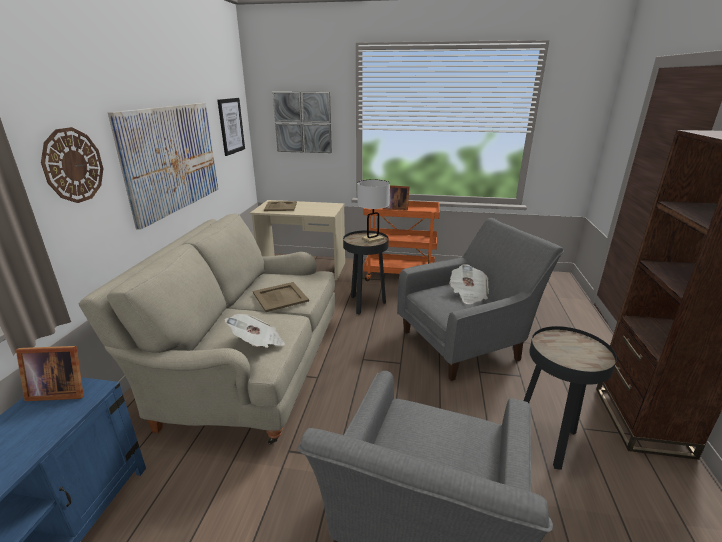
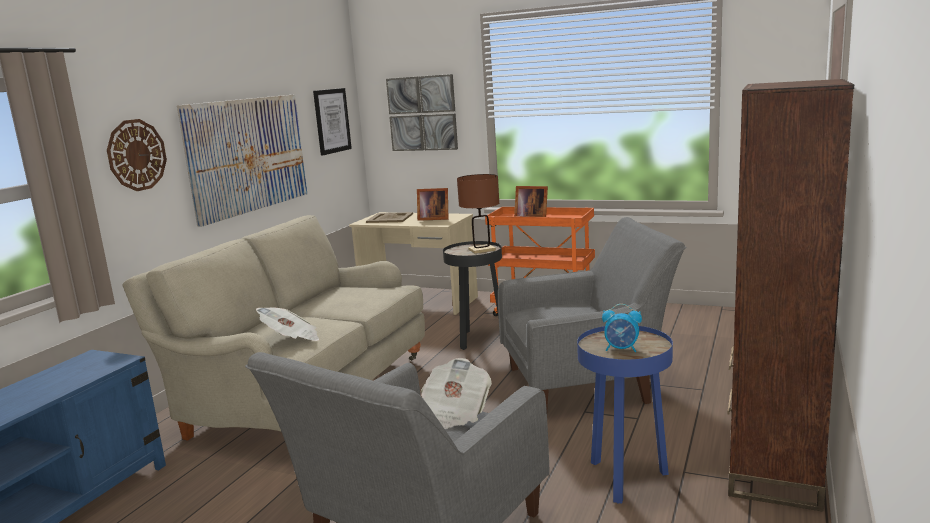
camera: 15 degrees right, 10 degrees down
(59, 391) = (91, 360): picture frame -> picture frame (433, 219)
(280, 297) = (340, 305): beige tray -> none
(372, 239) = (482, 250): white table lamp -> brown table lamp
(468, 294) = (578, 311): newspaper -> newspaper (455, 412)
(548, 441) = (626, 479): black side table -> blue side table
(574, 355) = (621, 349): none -> alarm clock

